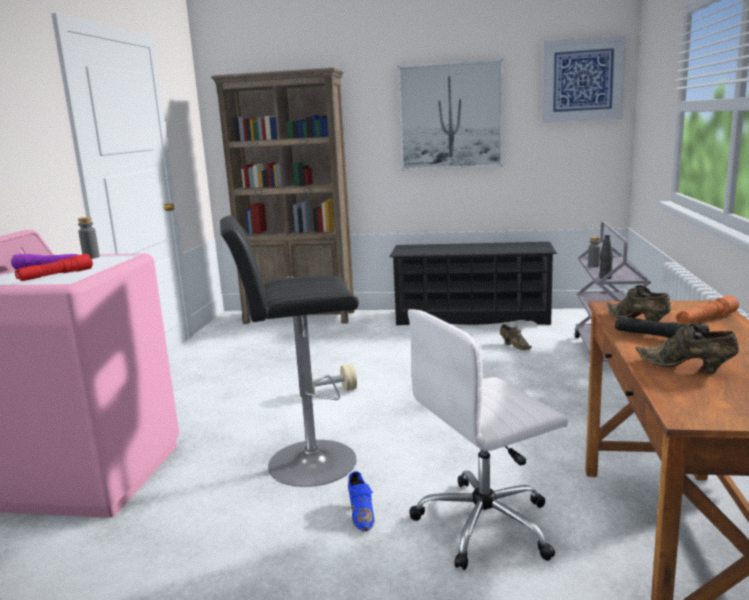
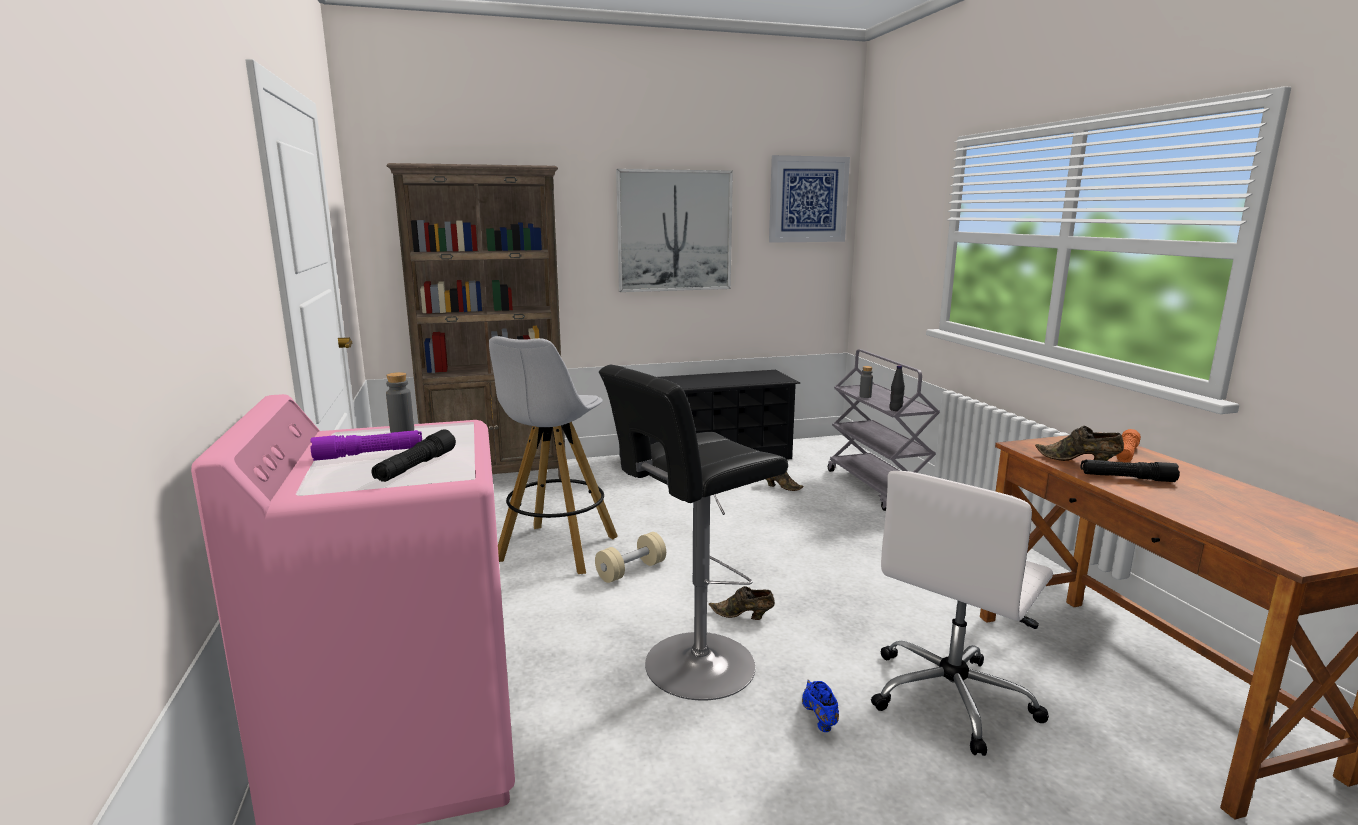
camera: 25 degrees left, 0 degrees up
(56, 275) = (416, 467): red flashlight -> black flashlight
(290, 372) = (556, 550): none -> white stool
(361, 514) = (818, 717): blue shoe -> blue shoe turned 150 degrees counterclockwise
(687, 368) = (1204, 508): brown shoe -> brown shoe (743, 616)

